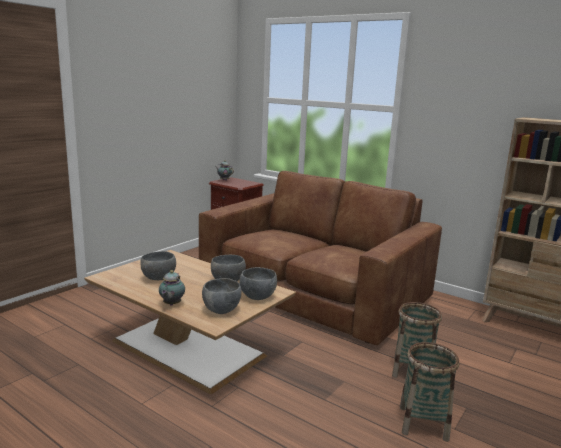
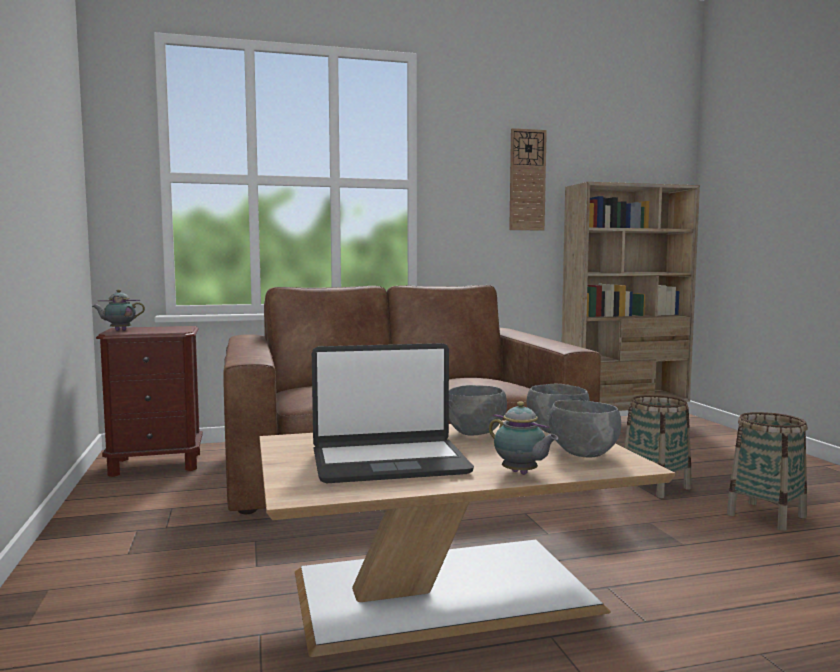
camera: 50 degrees left, 10 degrees down
(159, 278) = (389, 462): grey bowl -> laptop
(489, 109) = (527, 180): none -> wall clock

